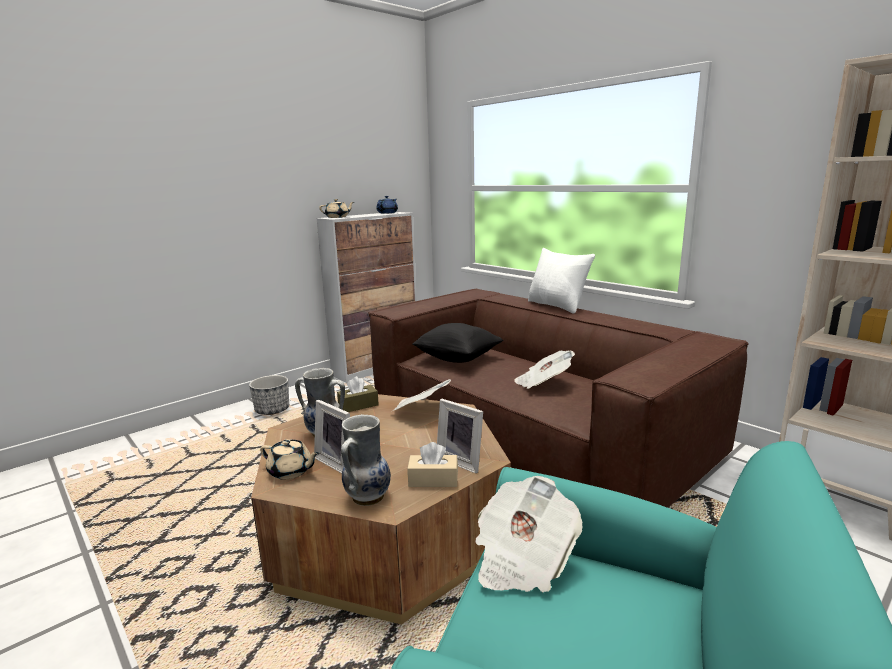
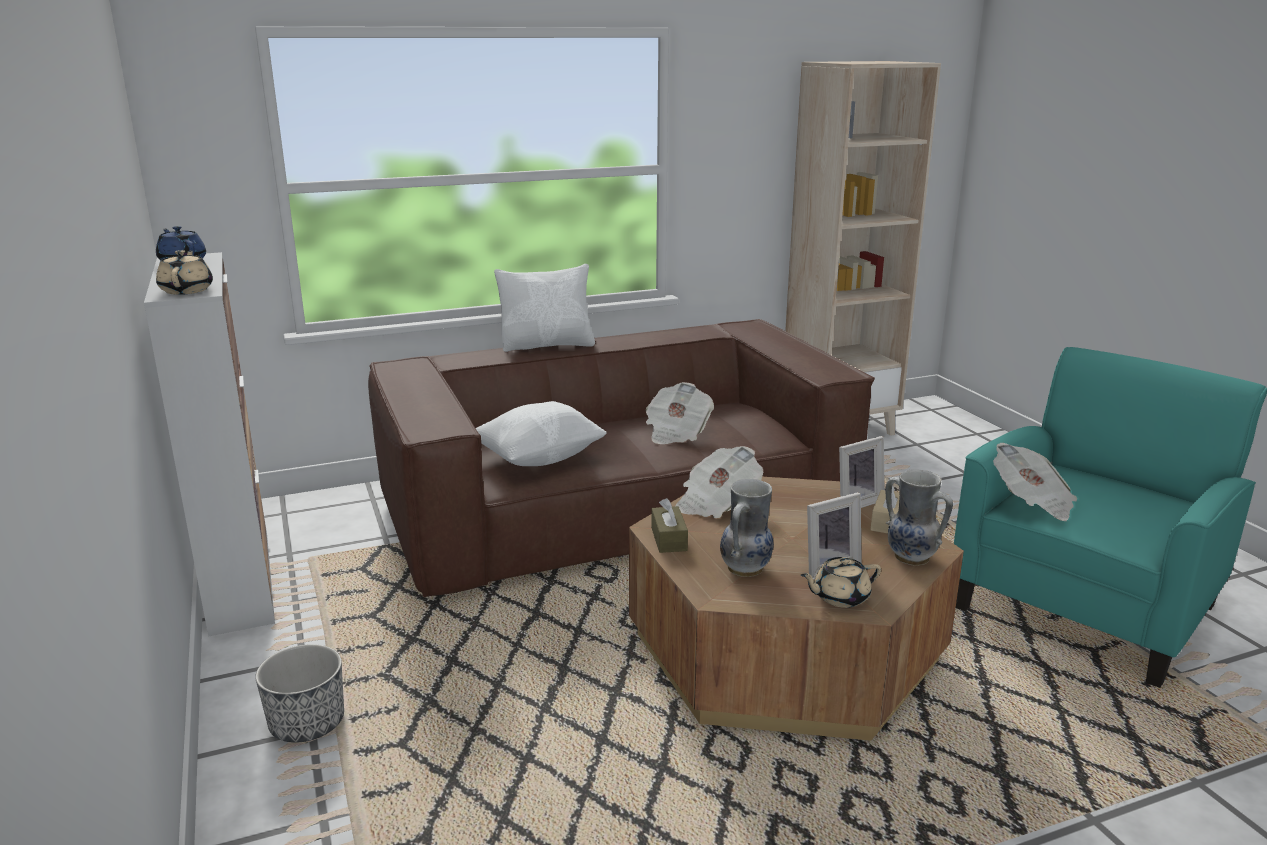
camera: 70 degrees left, 5 degrees up
(291, 471) = (839, 597): beige teapot -> beige teapot turned 150 degrees counterclockwise
(457, 359) = (539, 458): black pillow -> white pillow

